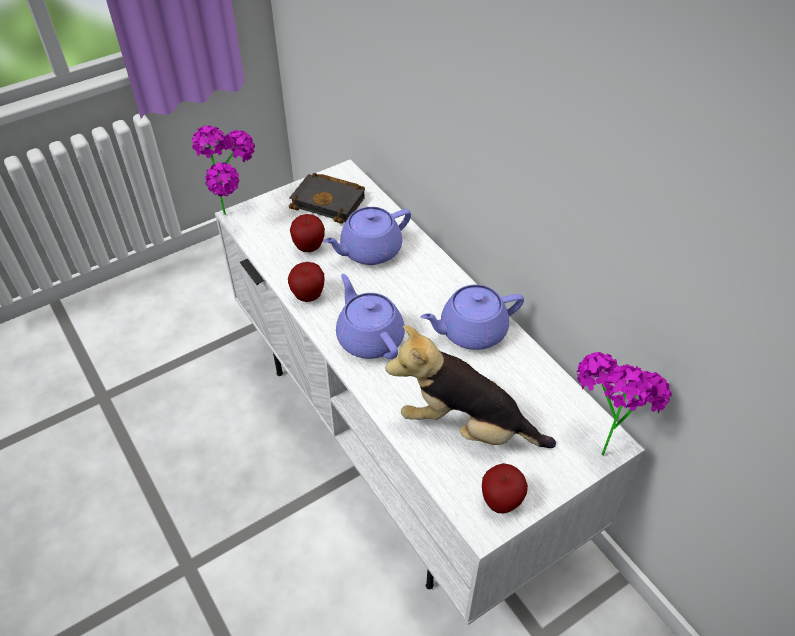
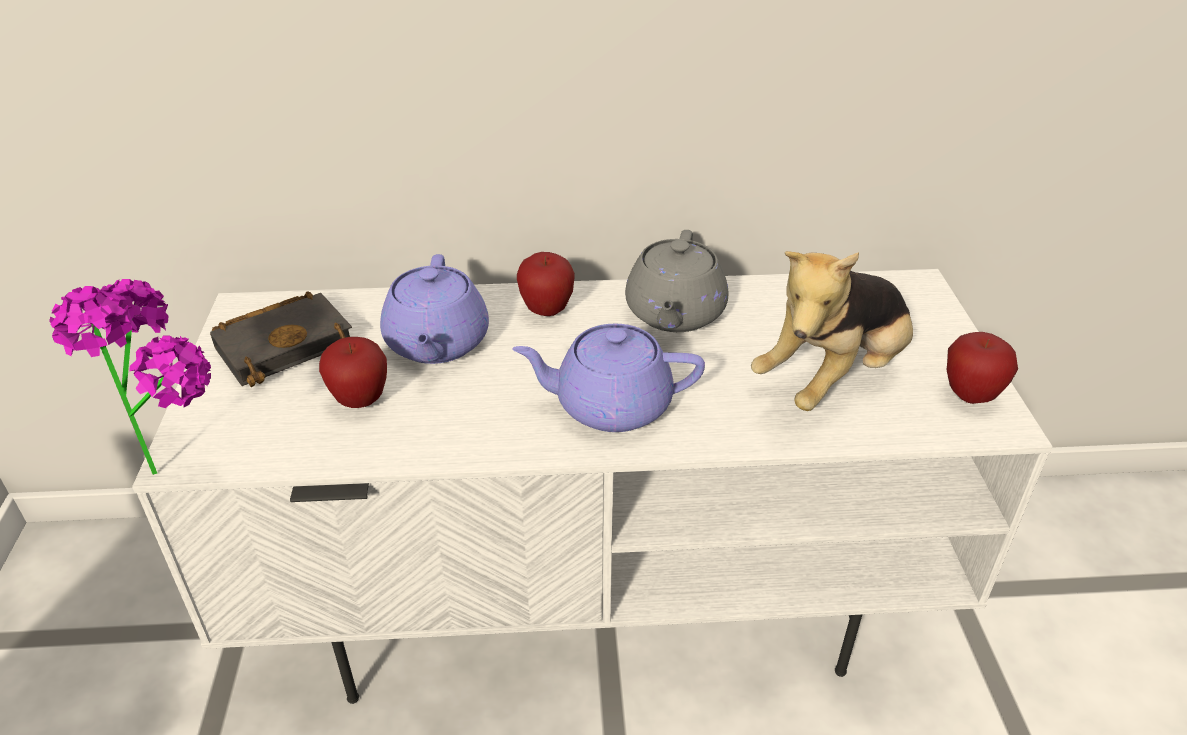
camera: 60 degrees left, 10 degrees down
(308, 296) = (467, 438): apple -> apple (546, 310)
(471, 331) = (674, 314): purple teapot -> grey teapot
(602, 440) = (911, 288): potted plant -> none

